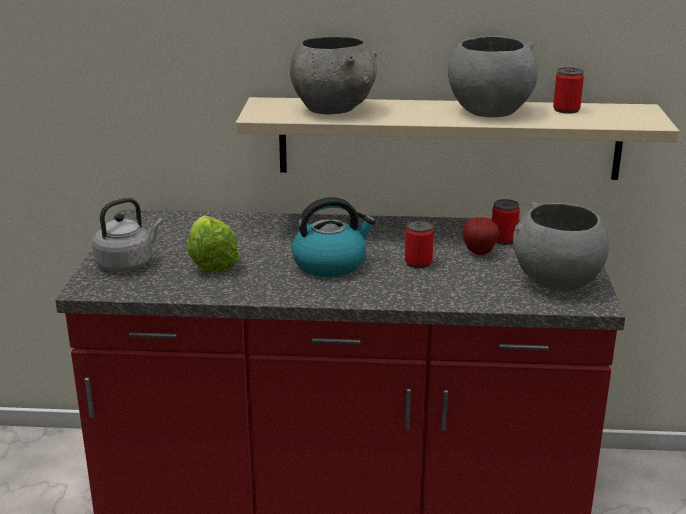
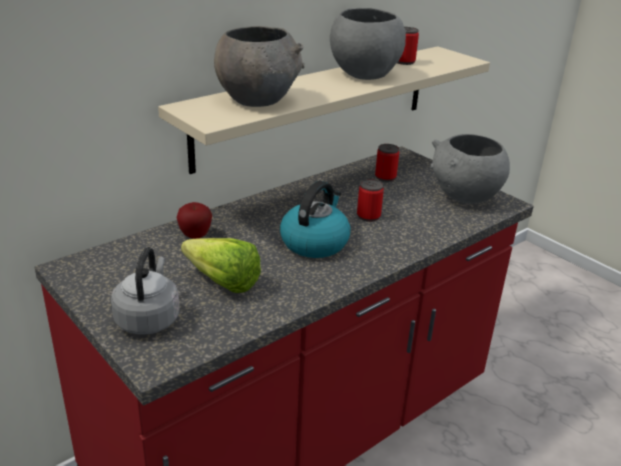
camera: 45 degrees left, 5 degrees up
(479, 253) = (389, 193): apple -> apple (195, 236)

